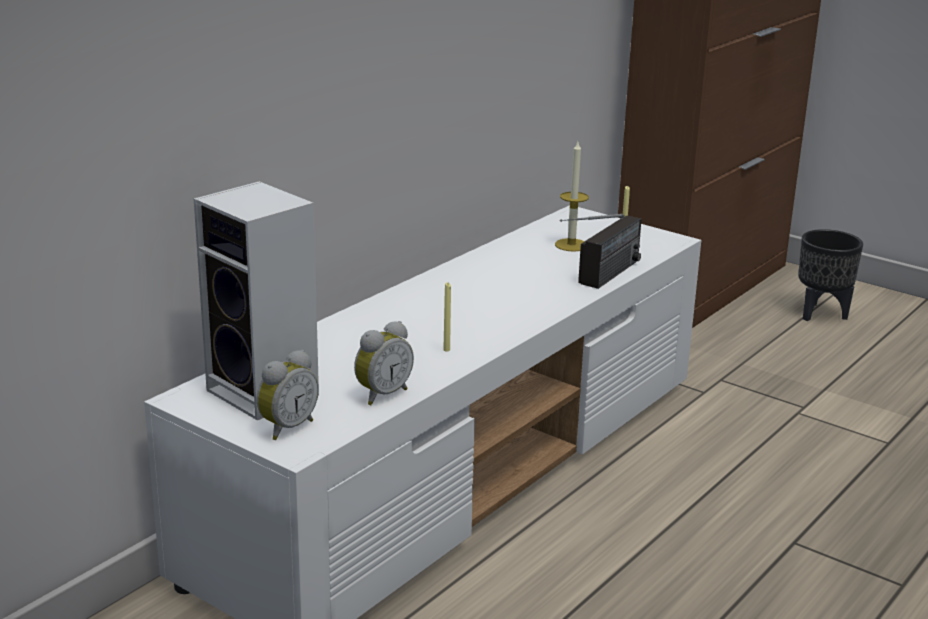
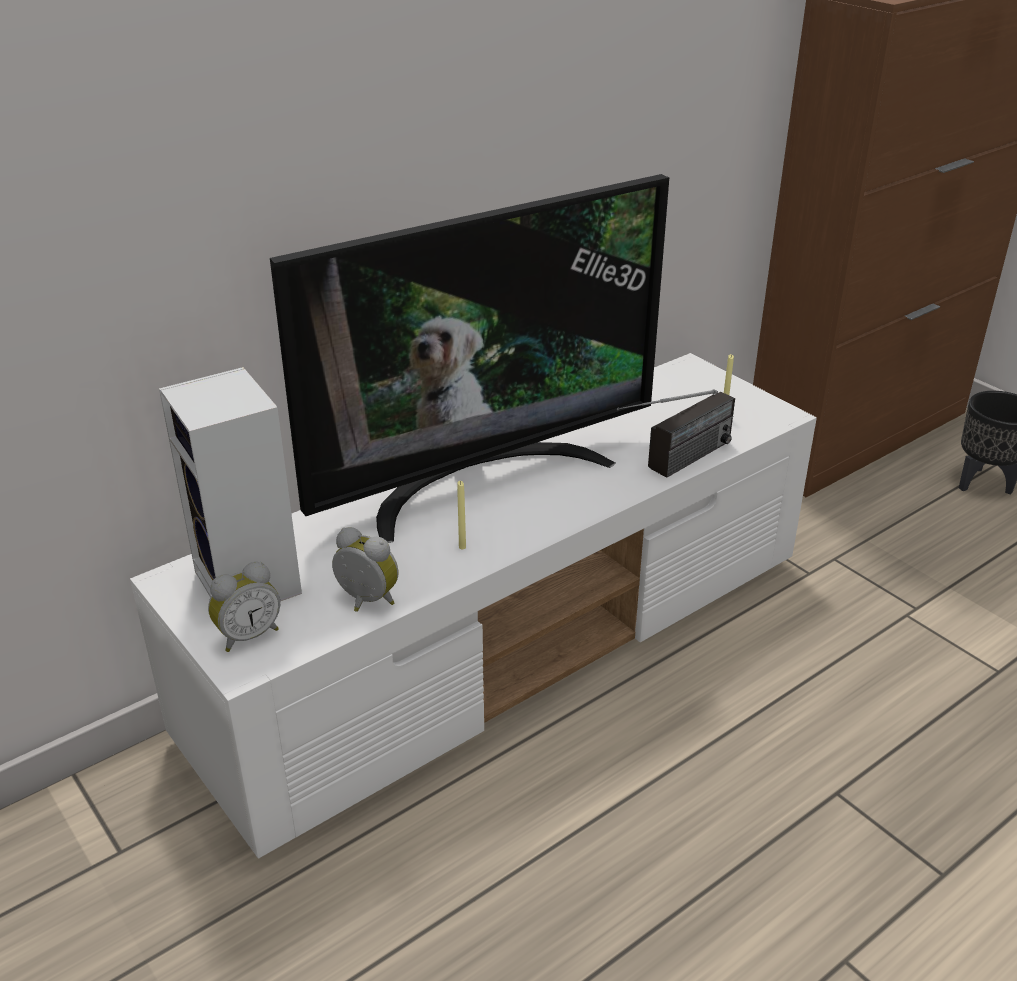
camera: 15 degrees right, 10 degrees up
(381, 394) = (365, 602): alarm clock -> alarm clock turned 120 degrees counterclockwise
(434, 303) = (479, 479): none -> television
(571, 245) = (665, 411): candle -> none

